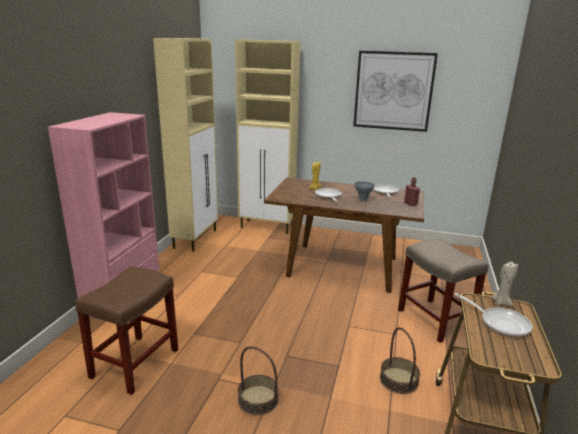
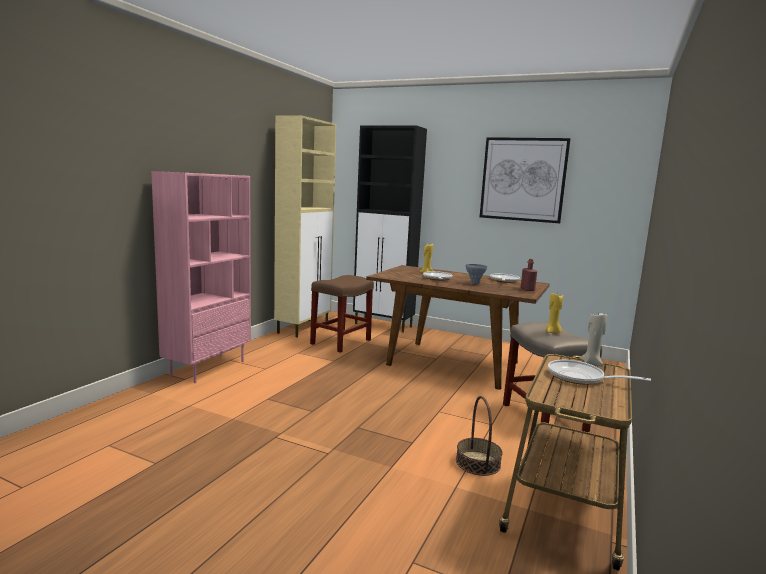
camera: 10 degrees right, 10 degrees down
(136, 362) = (197, 414): brown stool -> brown stool (341, 341)
(258, 399) = (309, 458): basket -> none
(267, 227) = (384, 325): beige cabinet -> black cabinet
(445, 253) = (552, 332): none -> yellow candle
(500, 323) = (580, 378): frying pan -> frying pan turned 150 degrees clockwise

